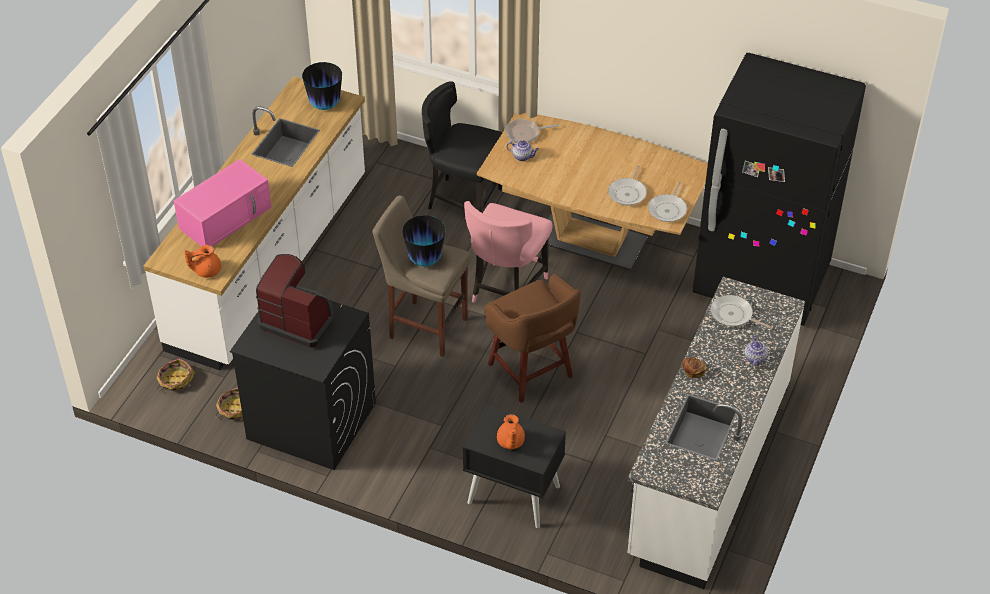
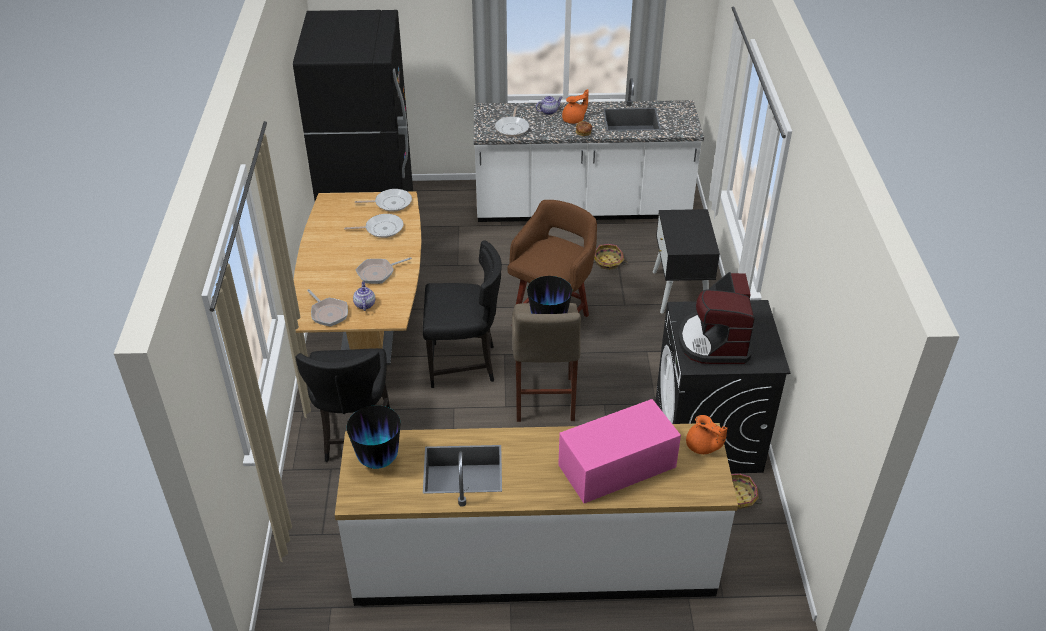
camera: 115 degrees left, 5 degrees down
(175, 380) = (743, 564): basket -> basket (608, 262)
(226, 217) = (615, 467): pink microwave -> pink microwave turned 45 degrees counterclockwise
(506, 289) = (464, 364): pink chair -> black chair
(510, 442) = (693, 232): orange teapot -> orange teapot (574, 120)
(561, 174) = (378, 273): none -> frying pan

